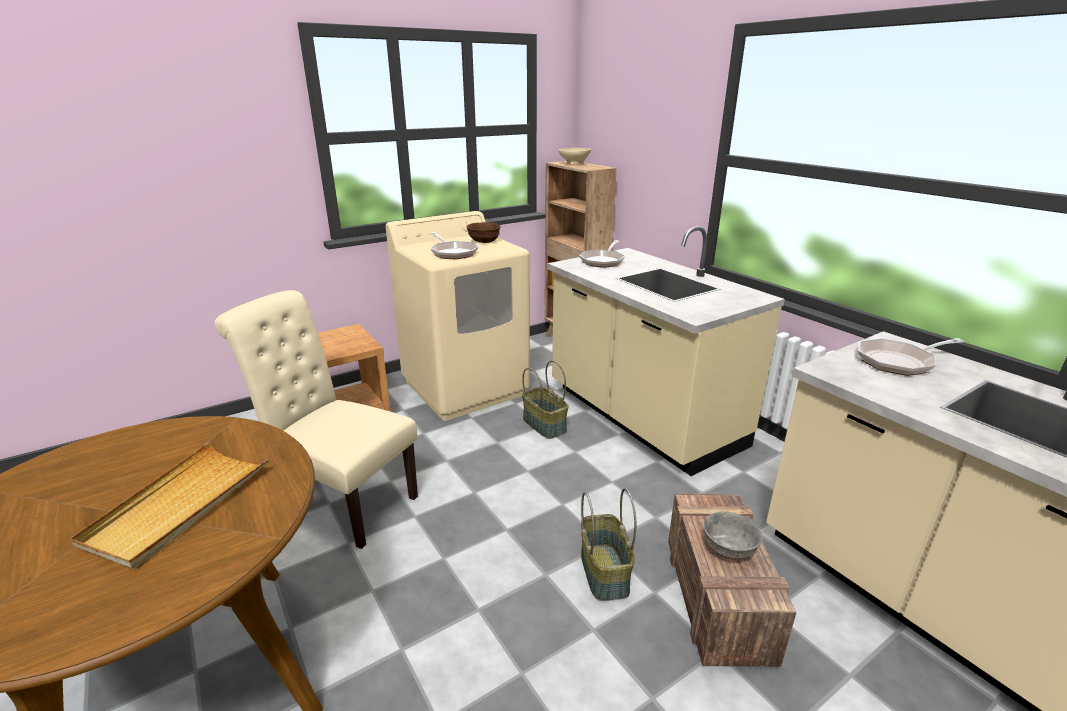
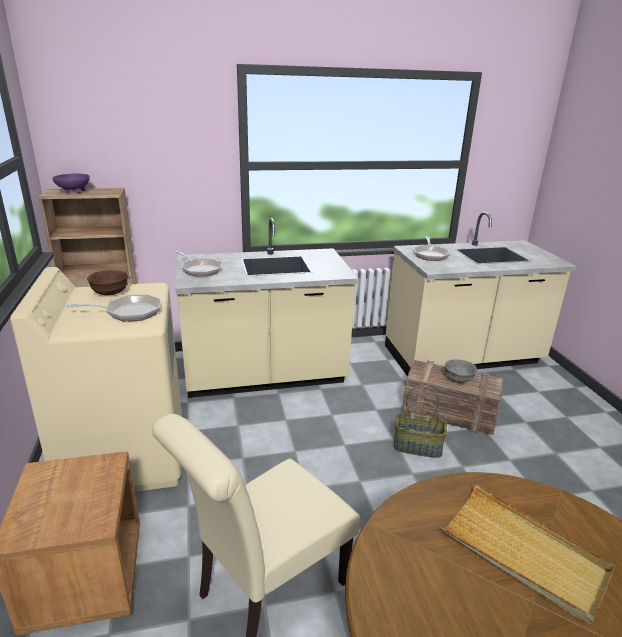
camera: 70 degrees left, 0 degrees up
(545, 425) = (237, 423): basket -> none
(574, 164) = (73, 191): beige bowl -> purple bowl

